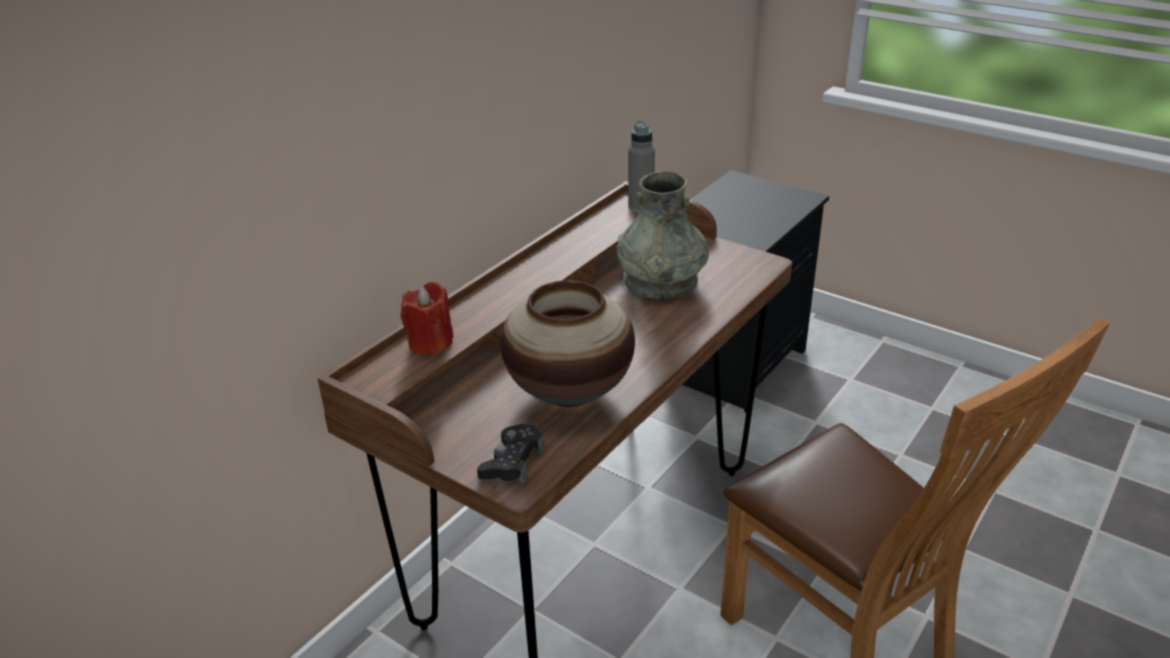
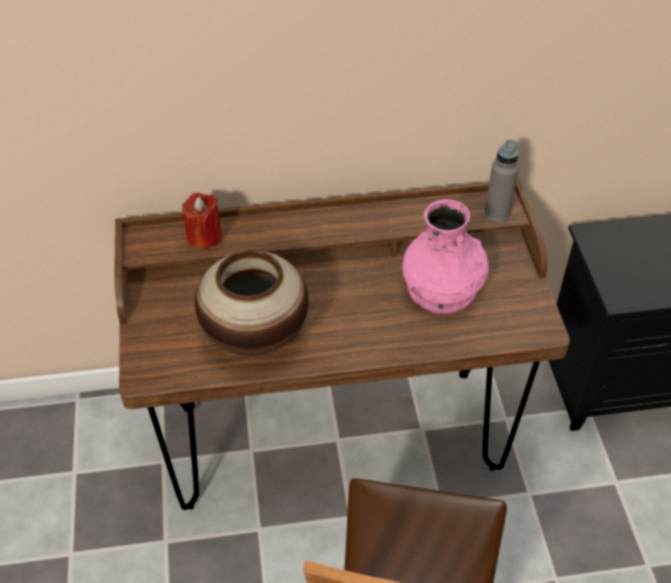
camera: 45 degrees right, 15 degrees up
(512, 462) = (160, 358): black game controller -> none
(661, 280) = (442, 288): grey vase -> pink vase

